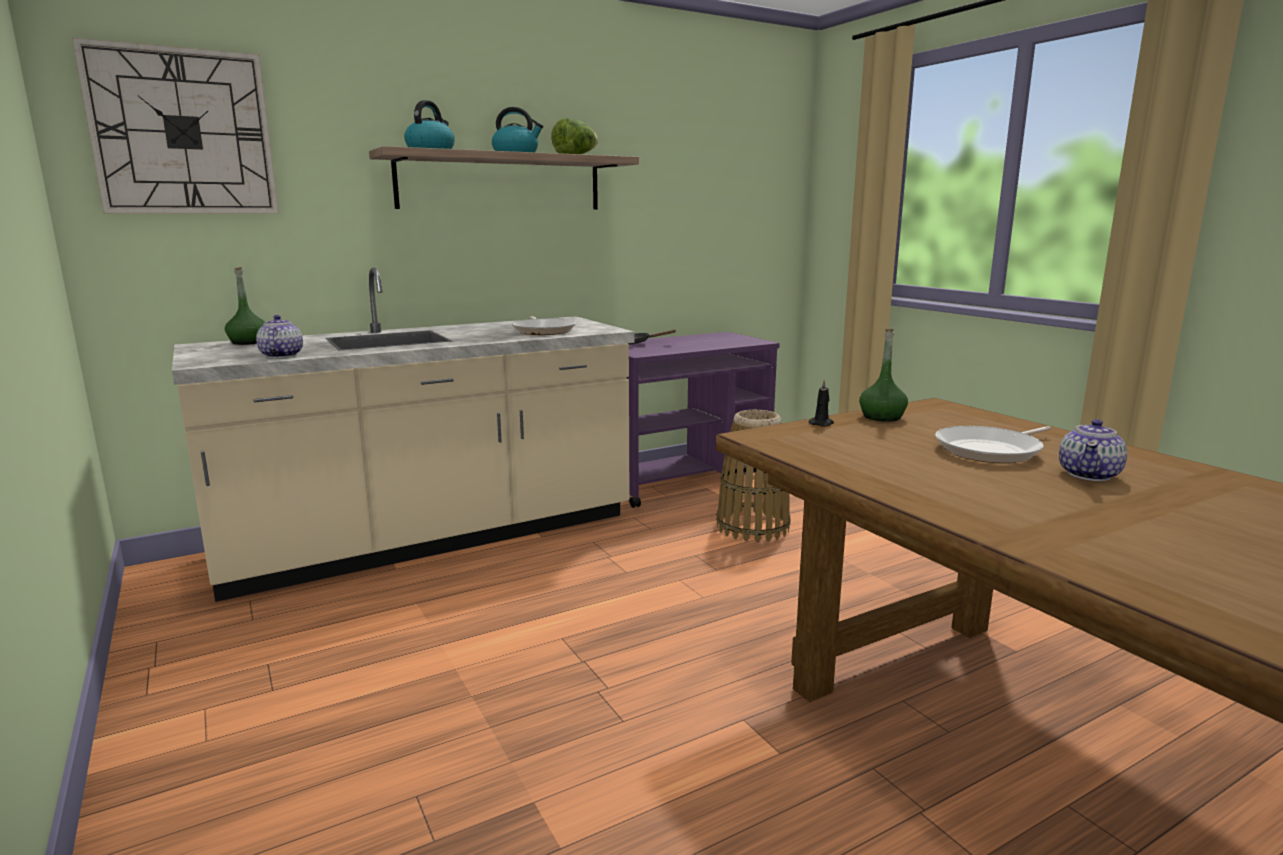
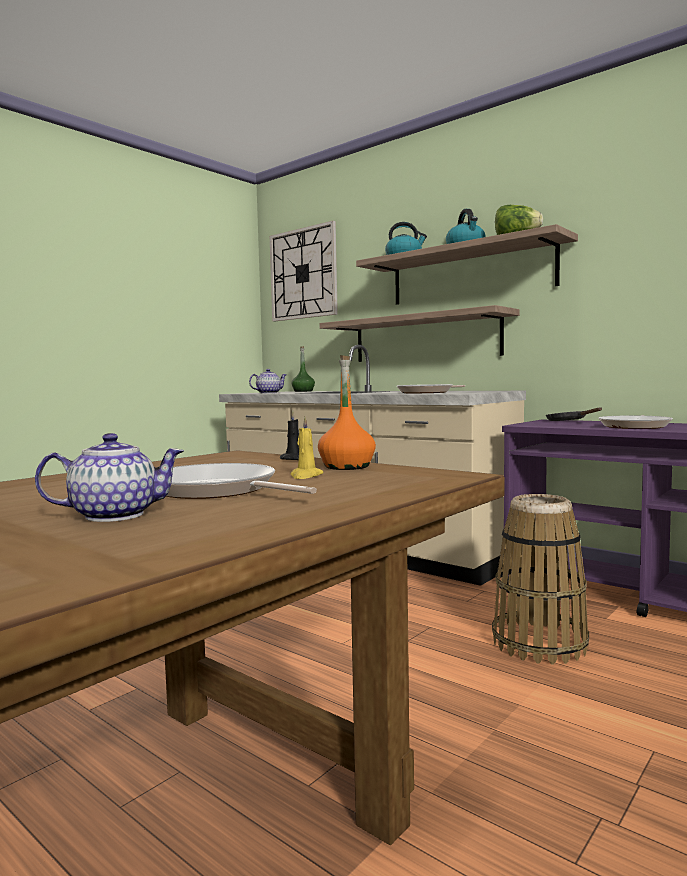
camera: 70 degrees right, 10 degrees down
(443, 257) = (424, 338): none -> shelf
(705, 343) = (635, 426): none -> frying pan
(881, 417) = (347, 467): green bottle -> orange bottle
(927, 429) = (305, 476): none -> yellow candle
(1089, 474) = (113, 515): teapot -> teapot turned 150 degrees clockwise

